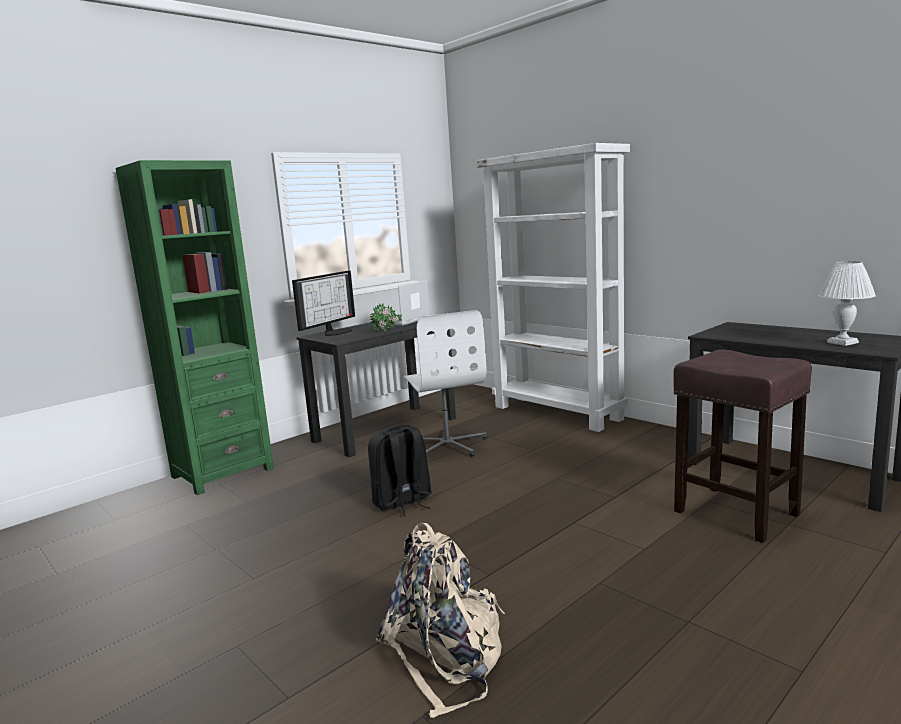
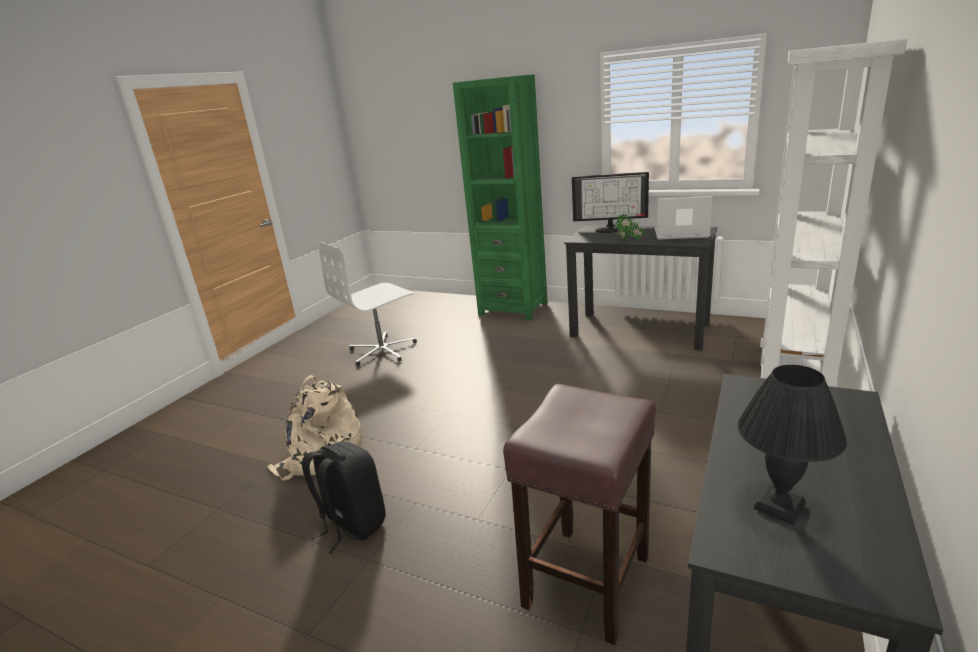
camera: 70 degrees right, 10 degrees up
(402, 503) = (504, 382): black backpack -> black backpack (352, 524)
(448, 445) = (629, 367): white office chair -> white office chair (382, 351)
(842, 343) = (777, 506): white table lamp -> black table lamp

